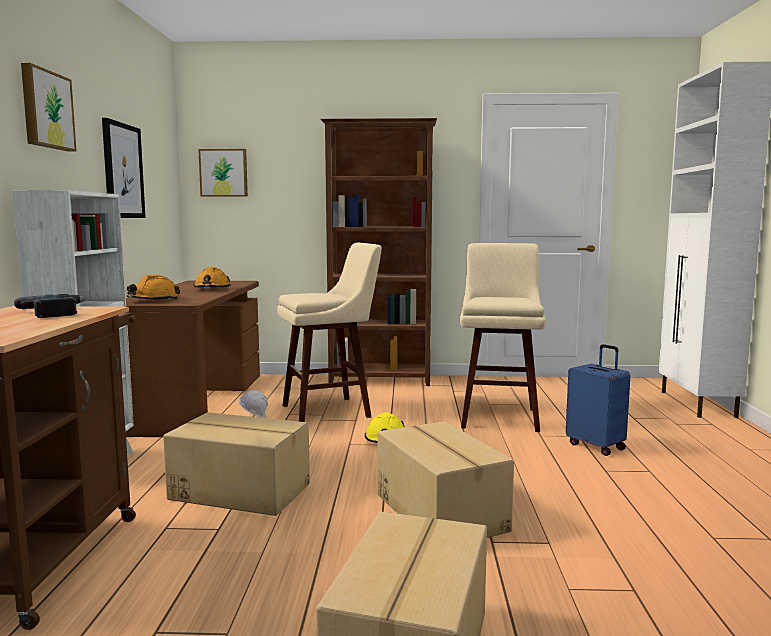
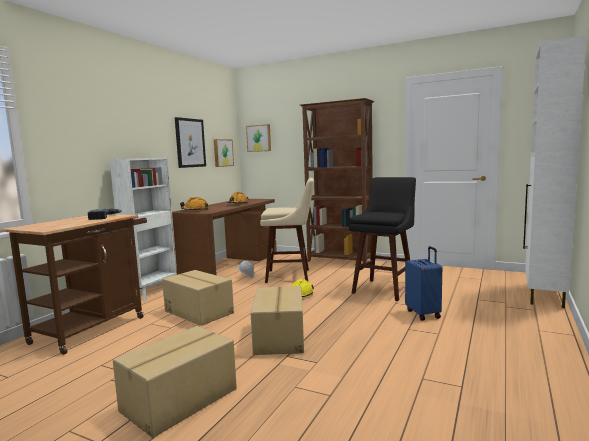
camera: 25 degrees right, 0 degrees up
(46, 110) = (134, 118): picture -> picture (222, 153)
(499, 416) = (384, 289): beige stool -> black stool

